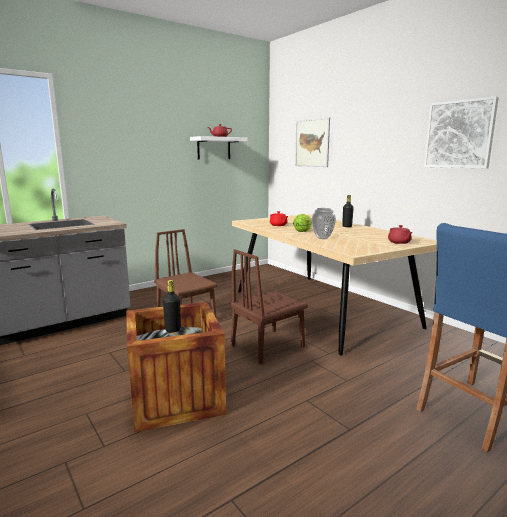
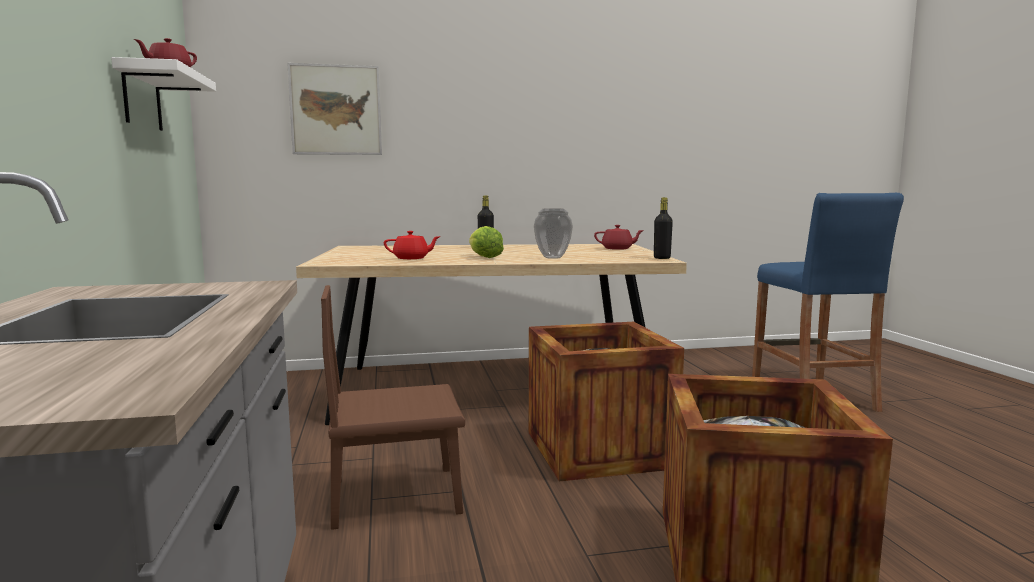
camera: 65 degrees left, 5 degrees down
(173, 330) = (761, 419): black bottle -> black bottle (662, 258)
(267, 346) = (598, 449): brown chair -> crate
(459, 134) = (603, 111): picture -> none

